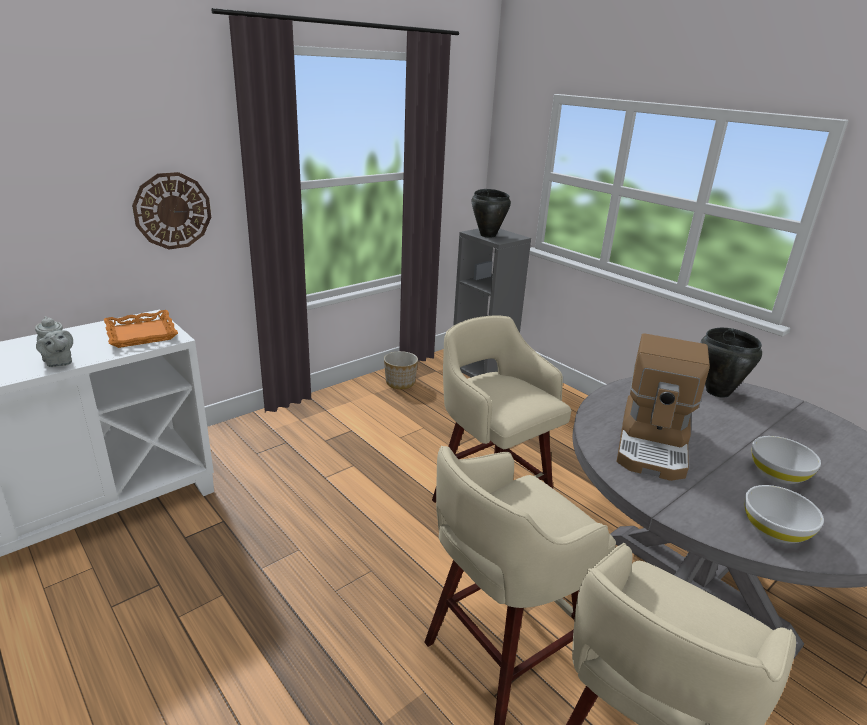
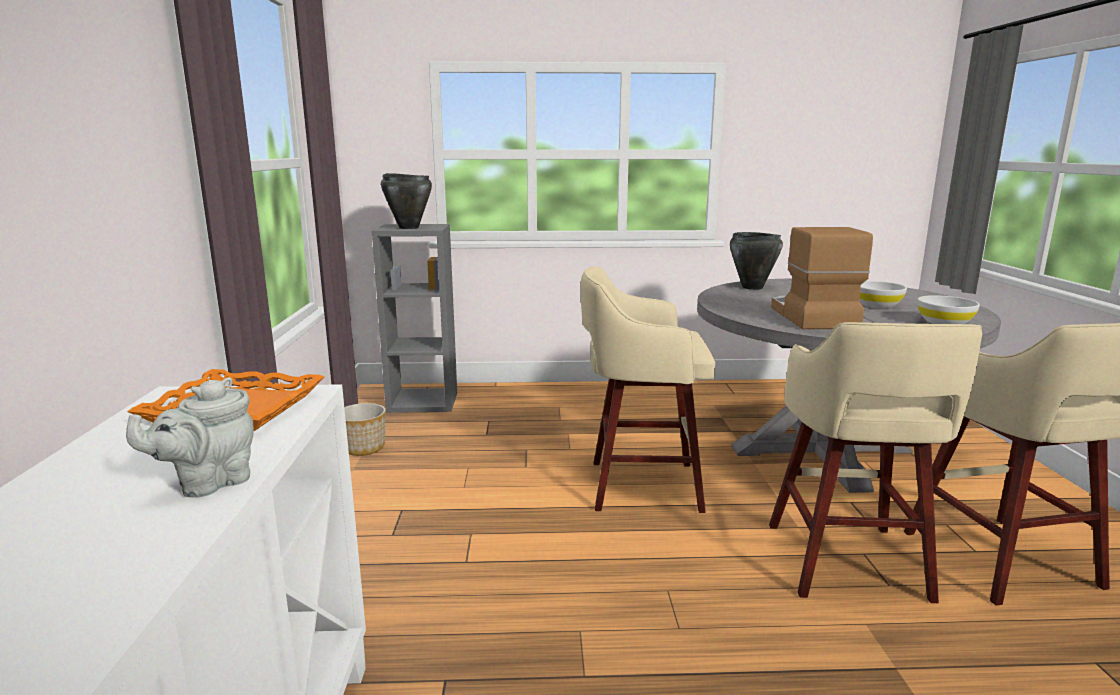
camera: 50 degrees left, 10 degrees down
(58, 362) = (209, 483): grey teapot -> grey teapot turned 135 degrees clockwise
(172, 211) = (103, 202): wall clock -> none
(654, 444) = (811, 317): coffee machine -> coffee machine turned 150 degrees counterclockwise

